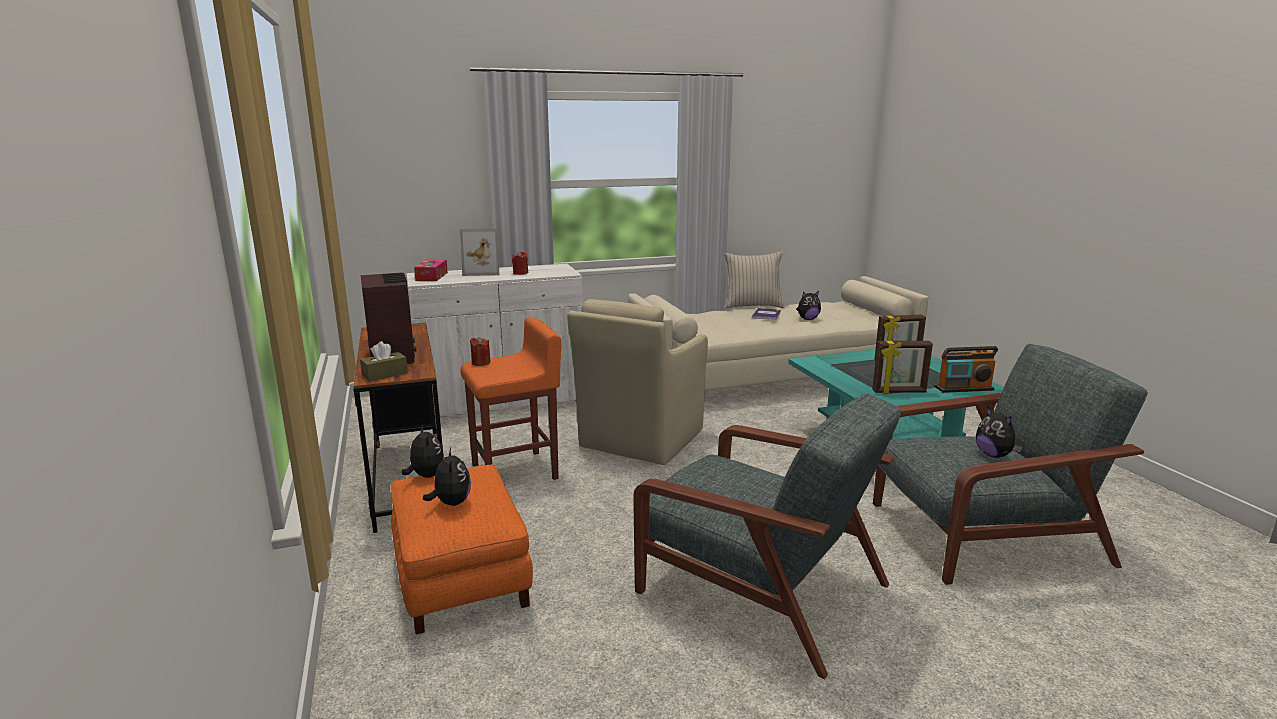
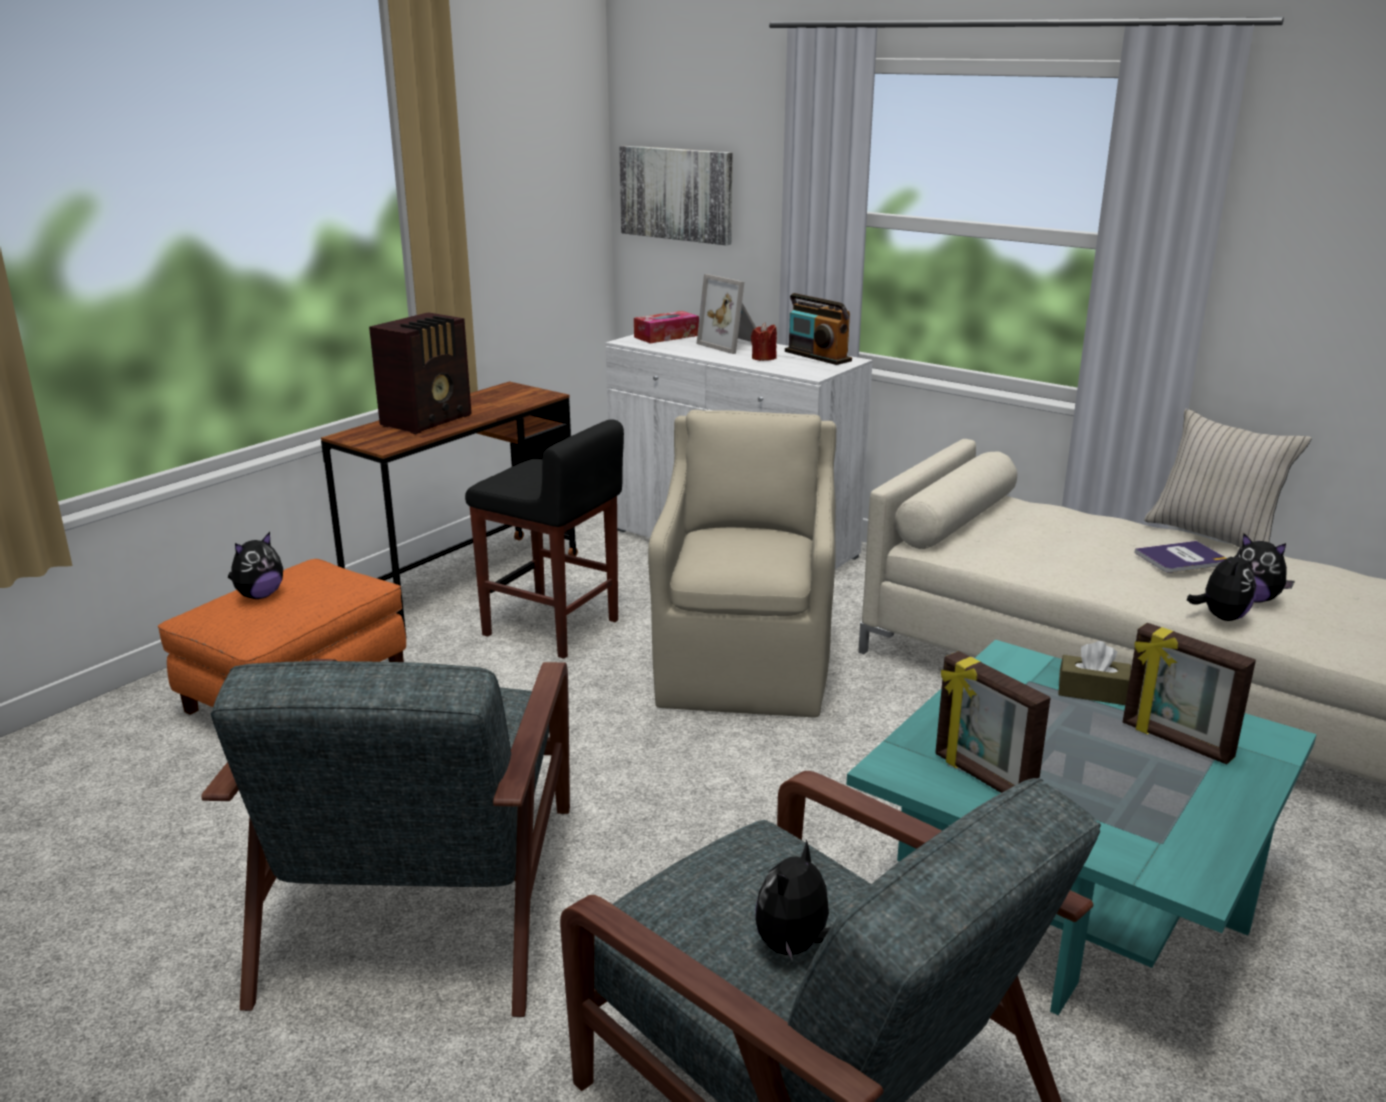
camera: 55 degrees right, 5 degrees up
(385, 374) = (367, 436): brown tissue box -> brown tissue box (1092, 692)
(389, 183) = (677, 194): none -> picture
(426, 476) = (319, 564): plush toy -> plush toy (1221, 617)
(481, 363) = (539, 464): red candle -> none
(516, 471) = (552, 628): orange stool -> black stool
(639, 439) = (745, 668): beige armchair -> beige armchair turned 105 degrees clockwise
(964, 388) = (1126, 848): radio -> radio (817, 356)

